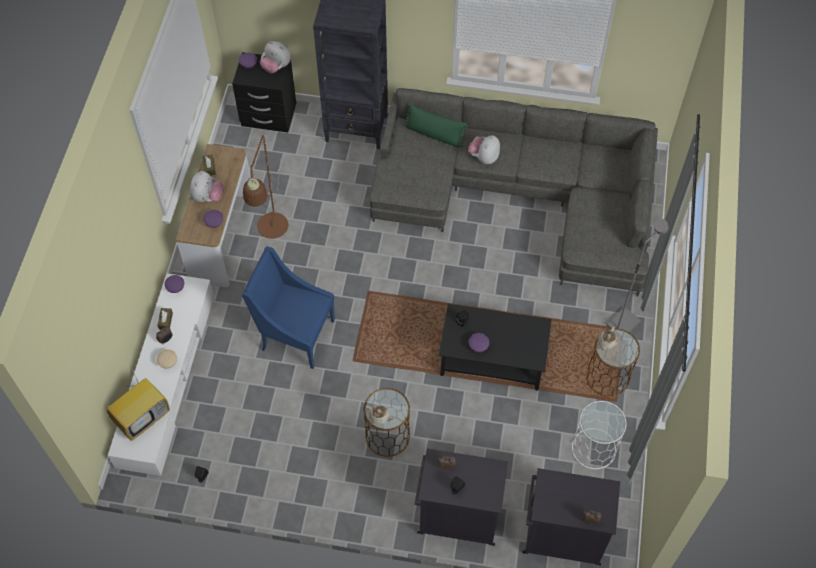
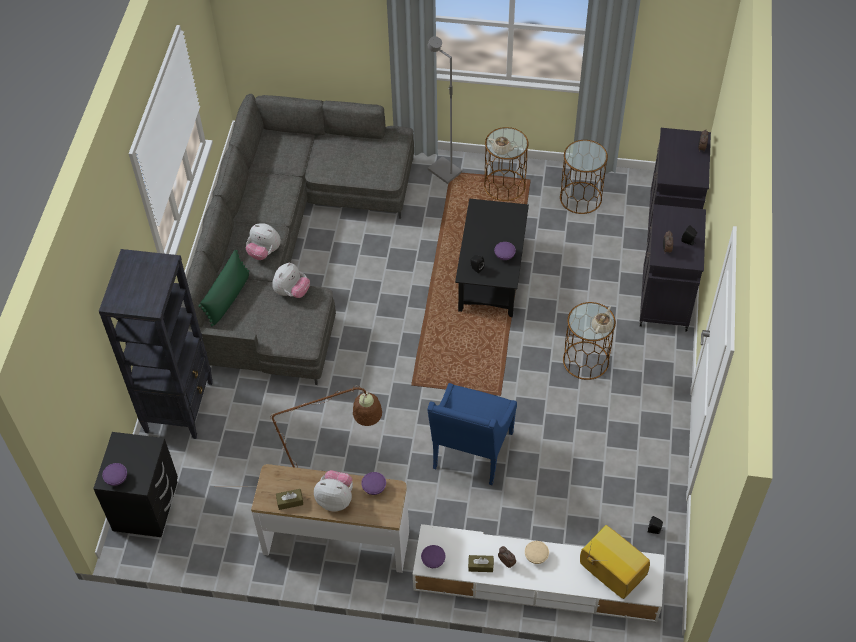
camera: 90 degrees left, 5 degrees down
(276, 67) = (125, 446): plush toy -> plush toy (292, 292)
(594, 448) = (580, 197): white side table -> brown side table

